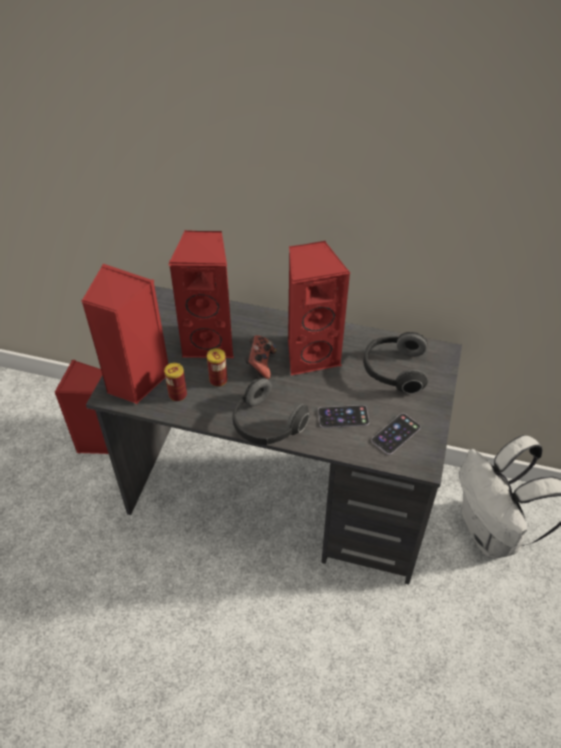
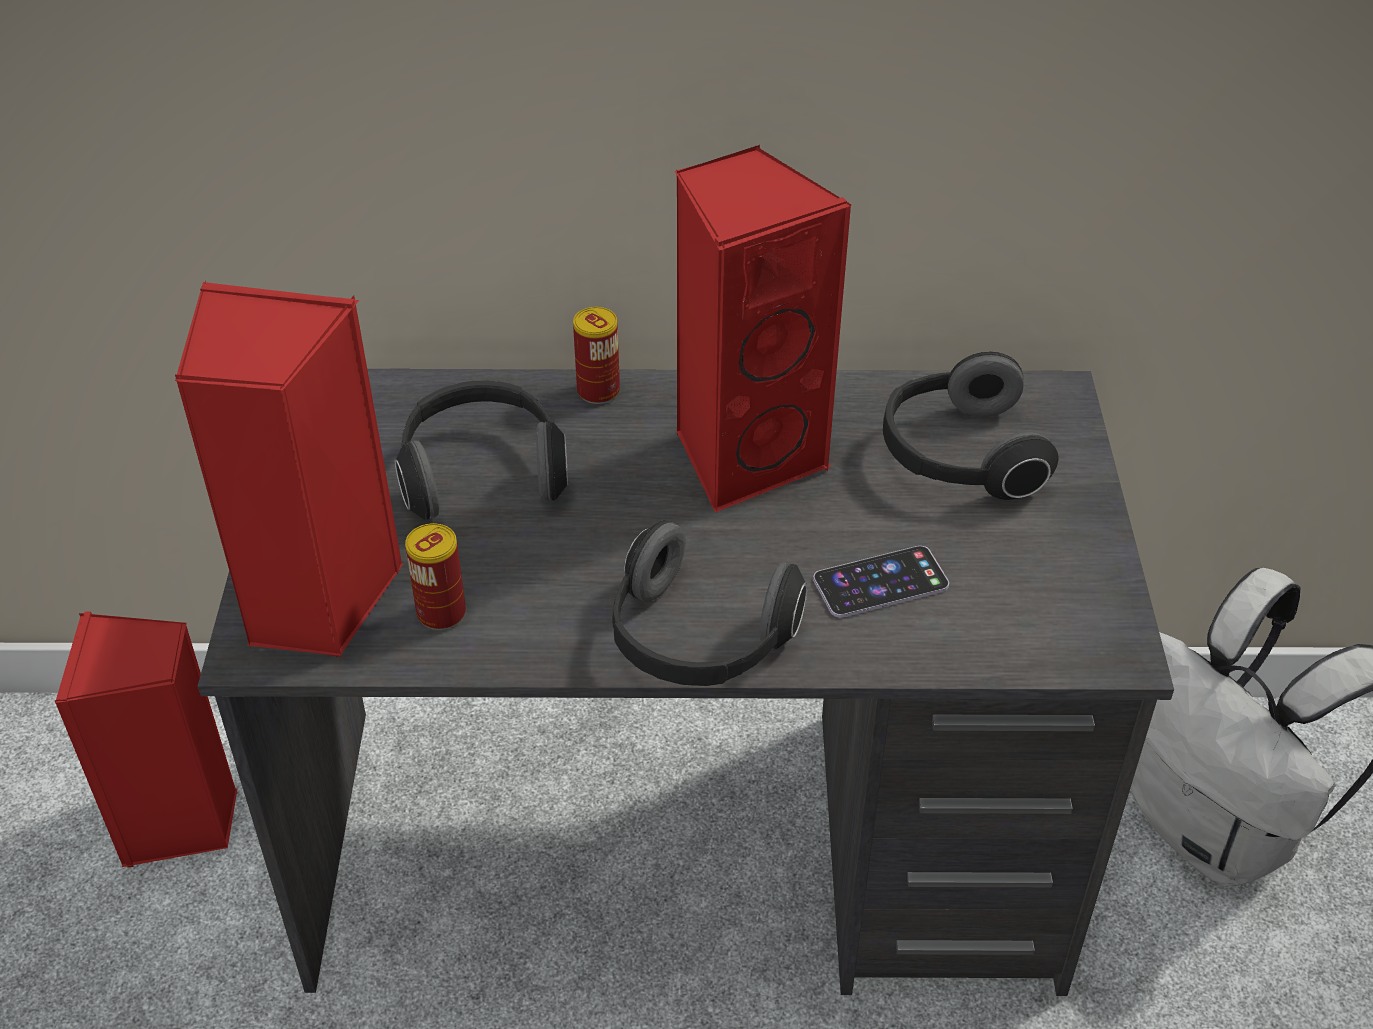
camera: 15 degrees left, 5 degrees down
(210, 341) = (482, 472): red speaker -> headphones
(218, 380) = (535, 558): can -> can (598, 391)
(260, 364) = (629, 502): game controller -> none
(396, 434) = (1022, 596): phone -> none

